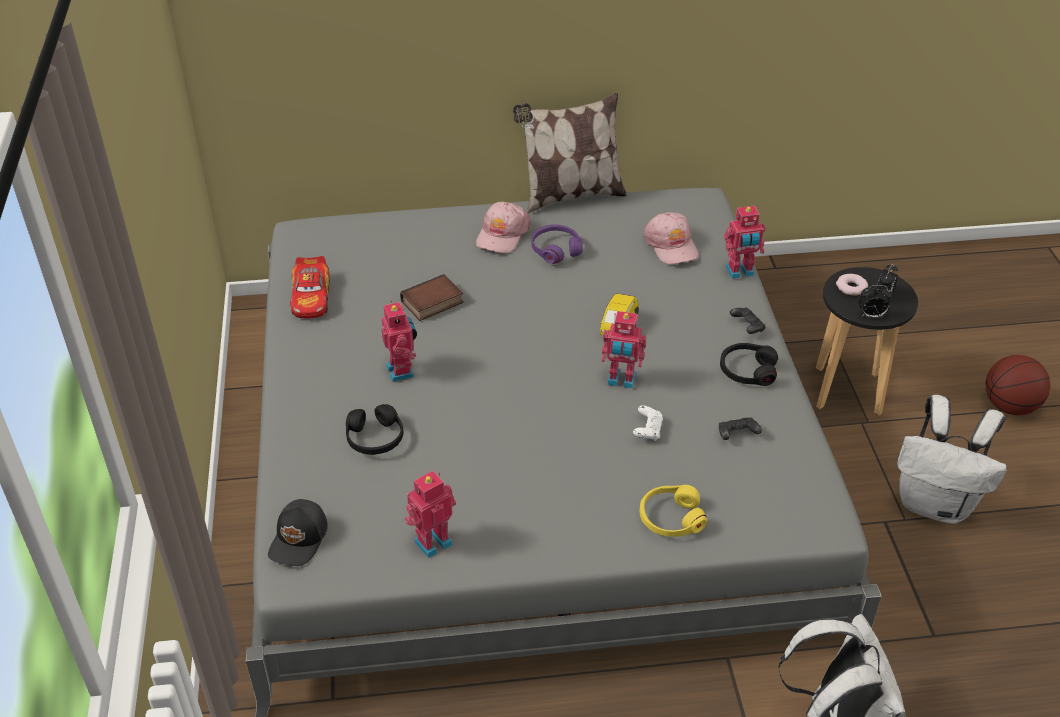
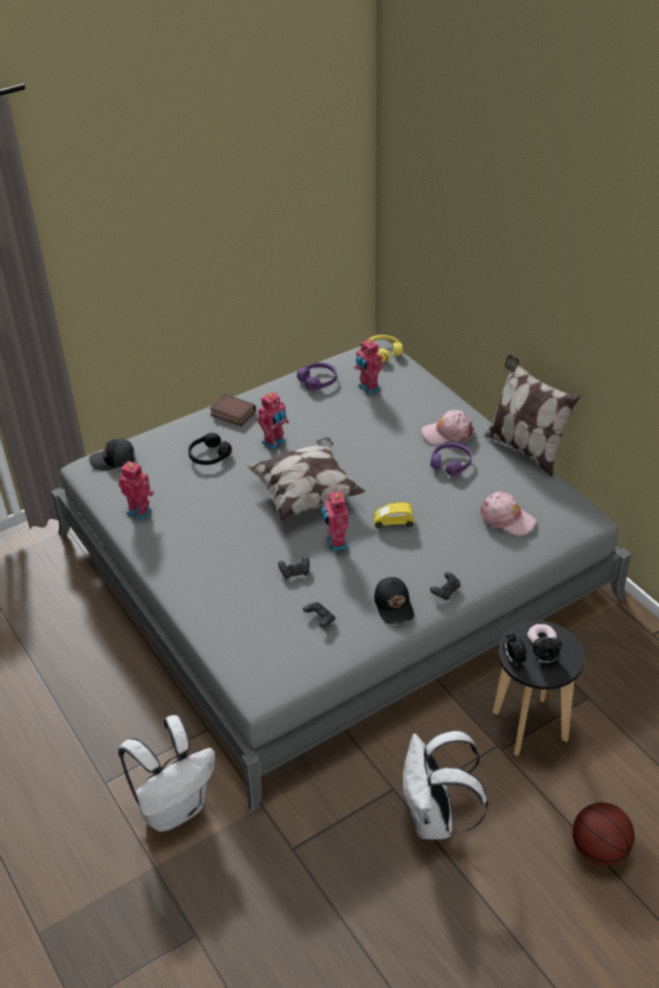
camera: 65 degrees right, 0 degrees up
(311, 297) = (318, 381): toy car -> purple headphones
(432, 303) = (349, 430): book -> book (231, 414)
(520, 375) = (306, 494): none -> pillow
(647, 430) = (295, 572): white game controller -> black game controller
(671, 245) = (506, 518): pink cap -> pink cap turned 105 degrees counterclockwise
(671, 518) = (218, 609): yellow headphones -> yellow headphones (383, 352)
(740, 272) = (509, 567): toy robot -> toy robot (368, 388)
(747, 371) = (394, 605): black headphones -> black cap

